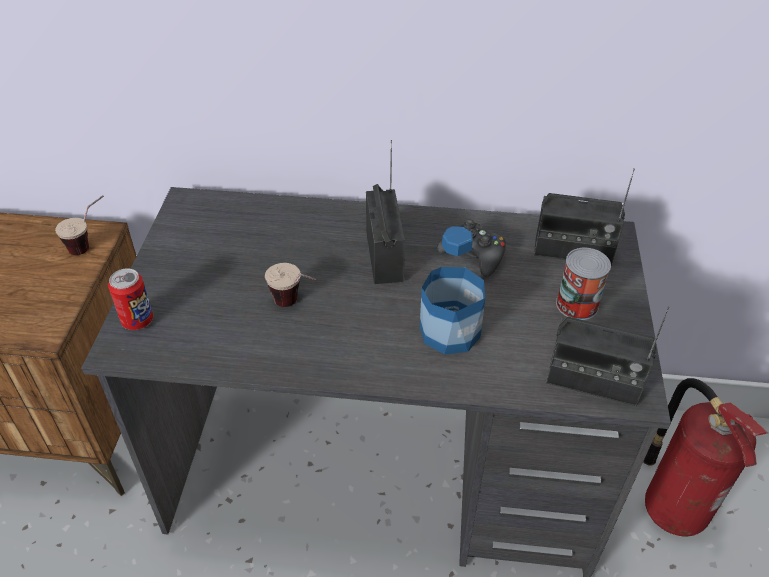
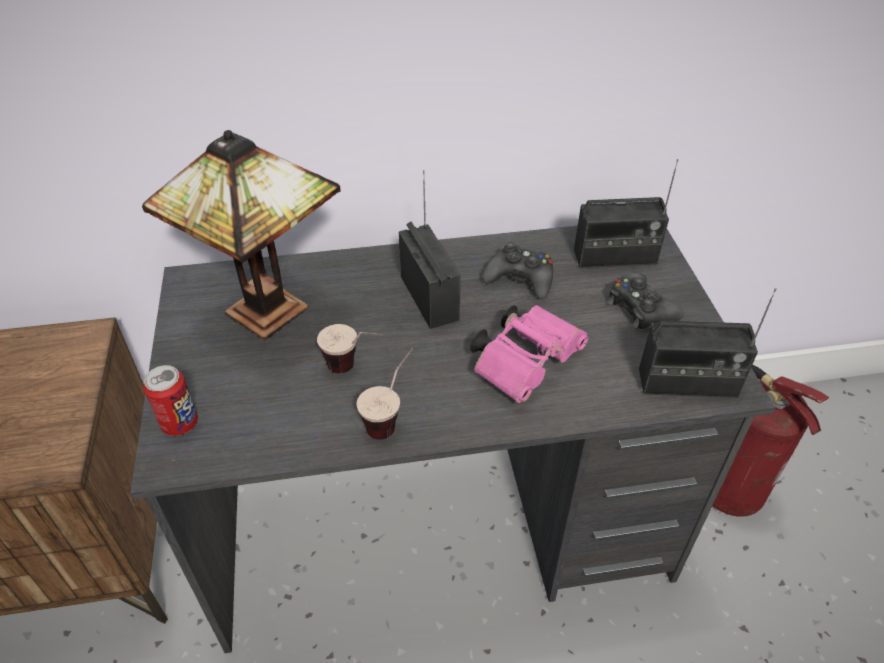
camera: 15 degrees left, 0 degrees up
(90, 244) = (80, 349): cup -> cup (391, 417)
(246, 242) = (273, 311): none -> table lamp
(449, 331) = (527, 362): bottle -> pink binoculars
(577, 304) = (640, 309): can -> black game controller

